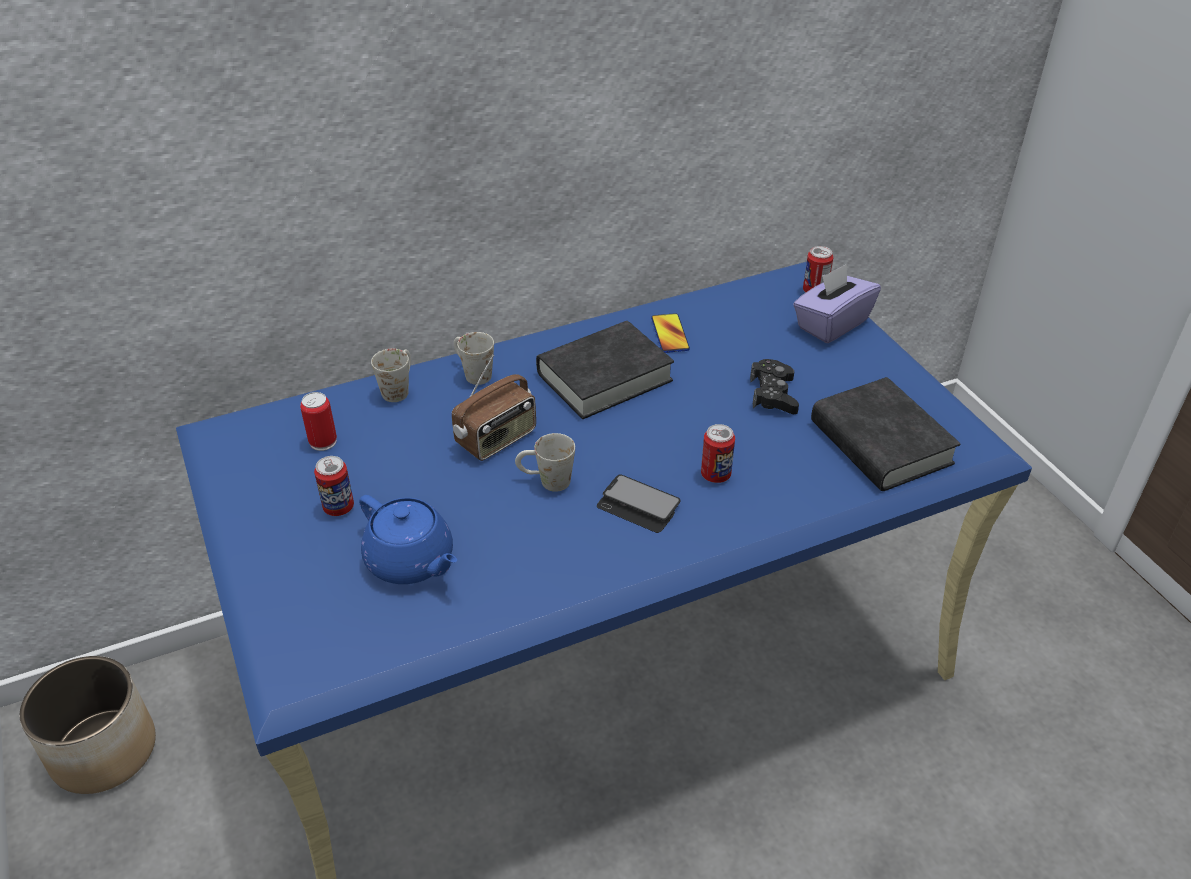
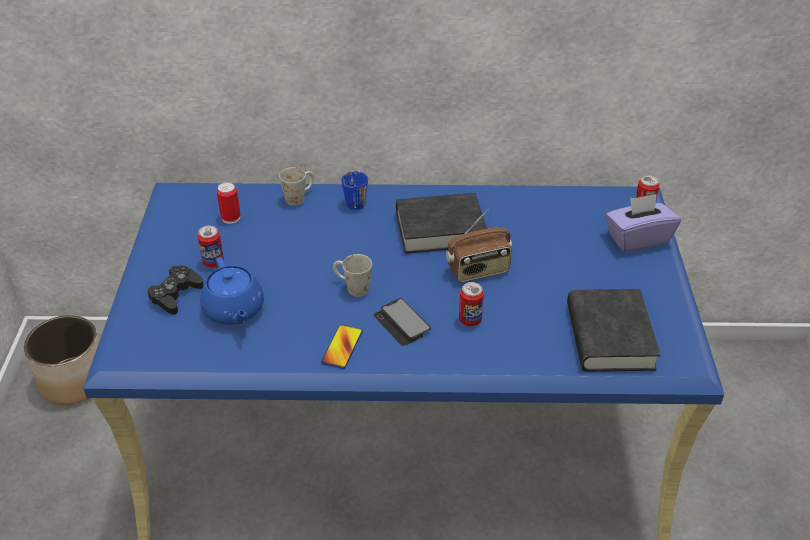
camera: 25 degrees right, 0 degrees up
(472, 373) = (353, 200): white mug -> blue mug
(497, 439) = (339, 249): radio -> radio (478, 271)
(670, 334) = (508, 212): phone -> phone (342, 347)
(773, 394) = (553, 277): black game controller -> black game controller (176, 294)

